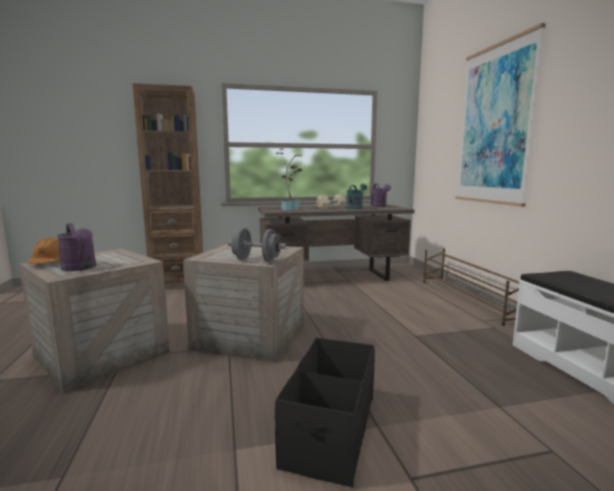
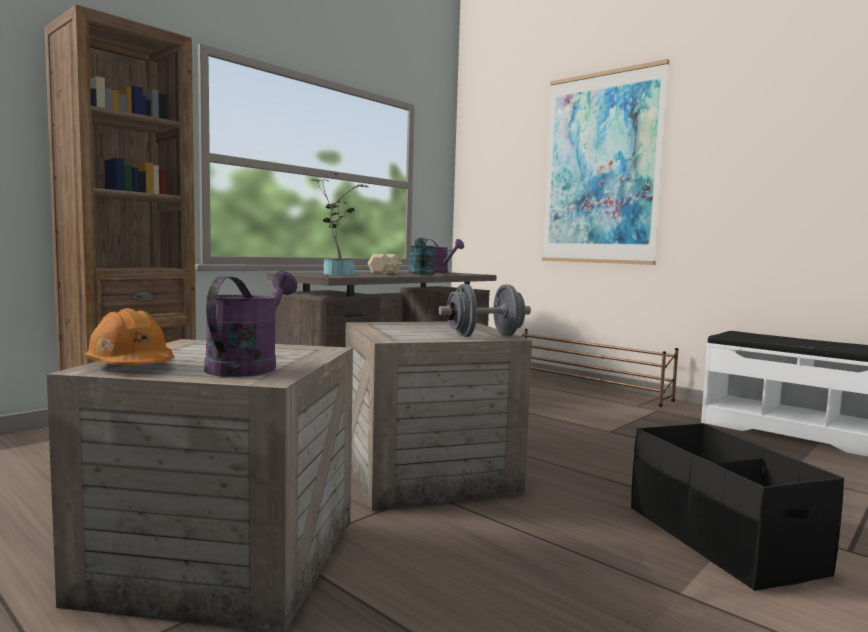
camera: 35 degrees left, 5 degrees down
(81, 268) = (248, 366): purple watering can -> purple watering can turned 90 degrees counterclockwise

